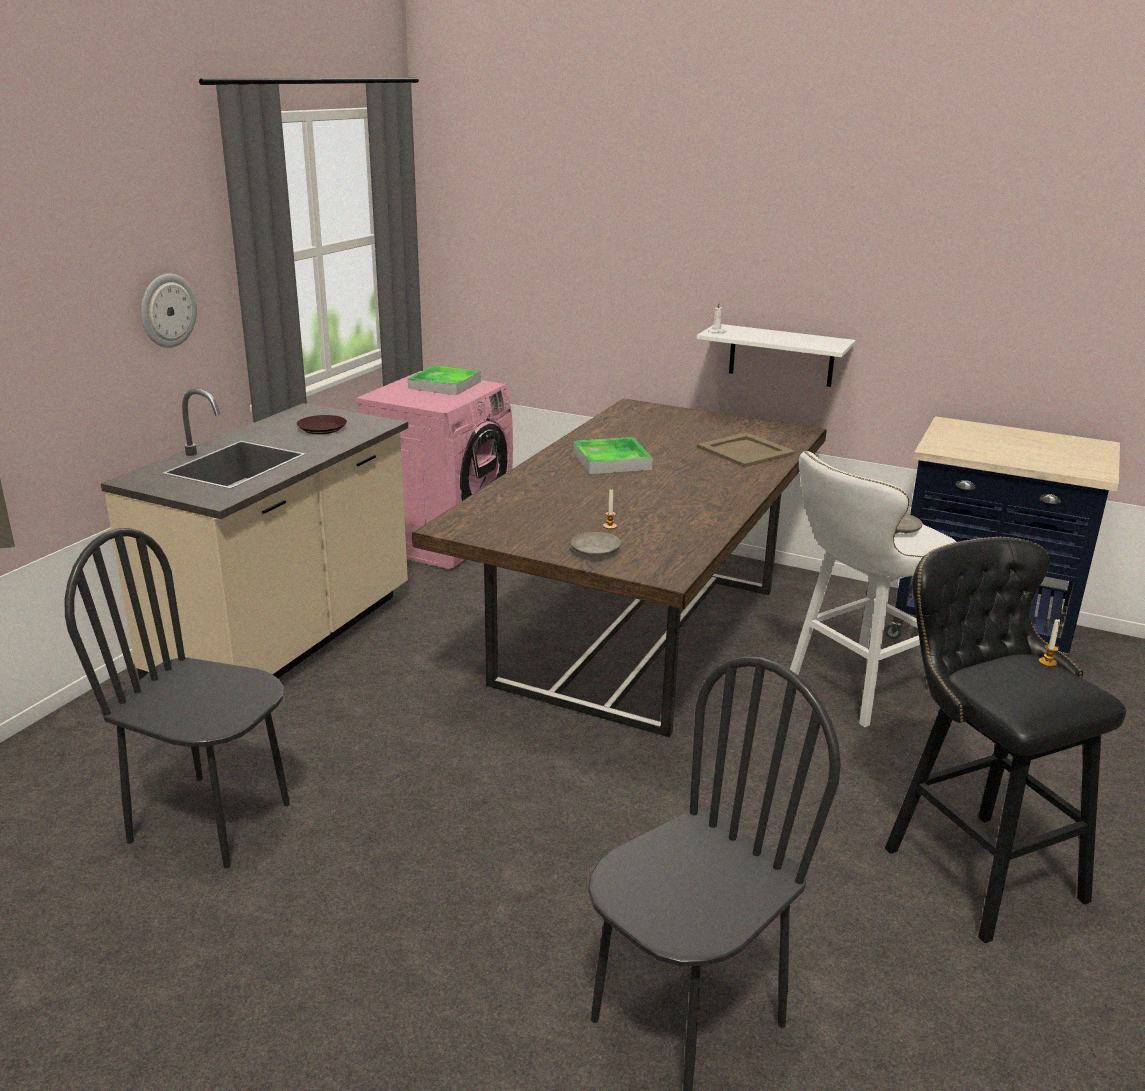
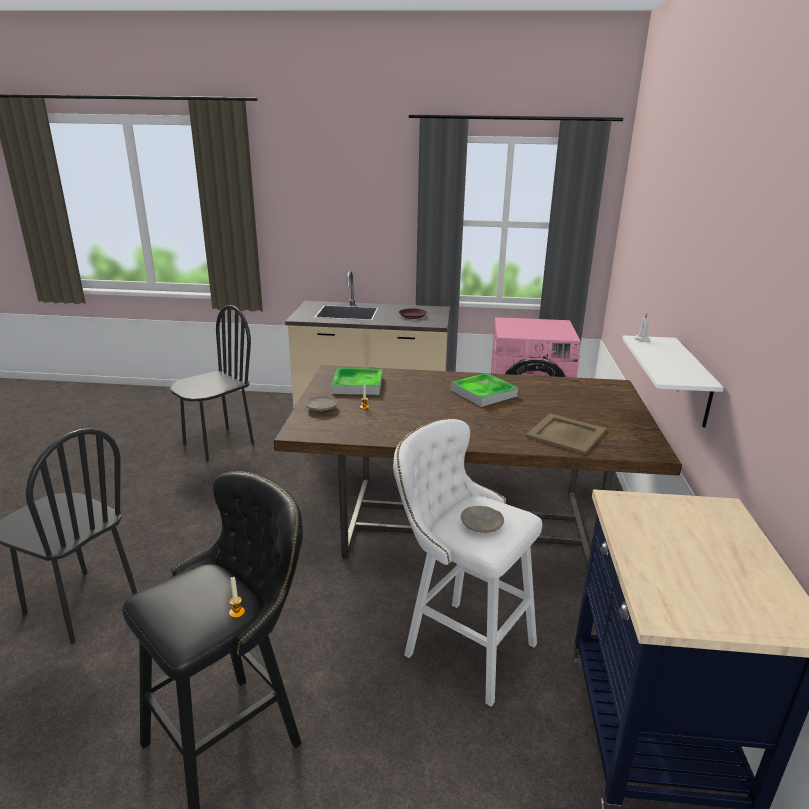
camera: 70 degrees right, 0 degrees up
(167, 310) = (379, 234): wall clock -> none
(211, 821) = (218, 444): black chair -> black chair turned 45 degrees clockwise
(445, 385) = (550, 329): tray -> tray (357, 385)

